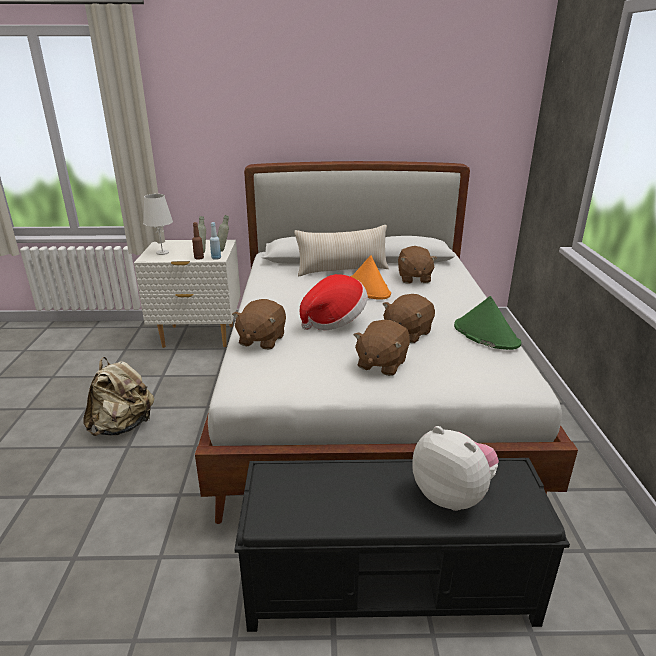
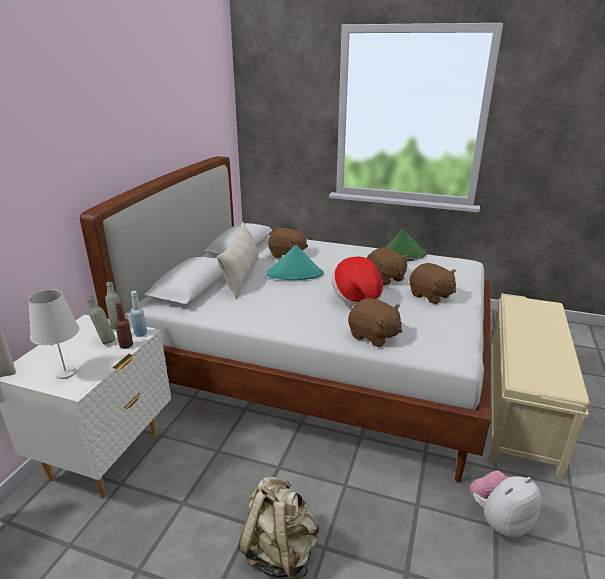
camera: 70 degrees left, 0 degrees up
(368, 288) = (295, 274): orange hat -> turquoise hat
(391, 585) = (520, 404): black bench -> beige bench
(452, 494) = (537, 322): plush toy -> plush toy (499, 520)

